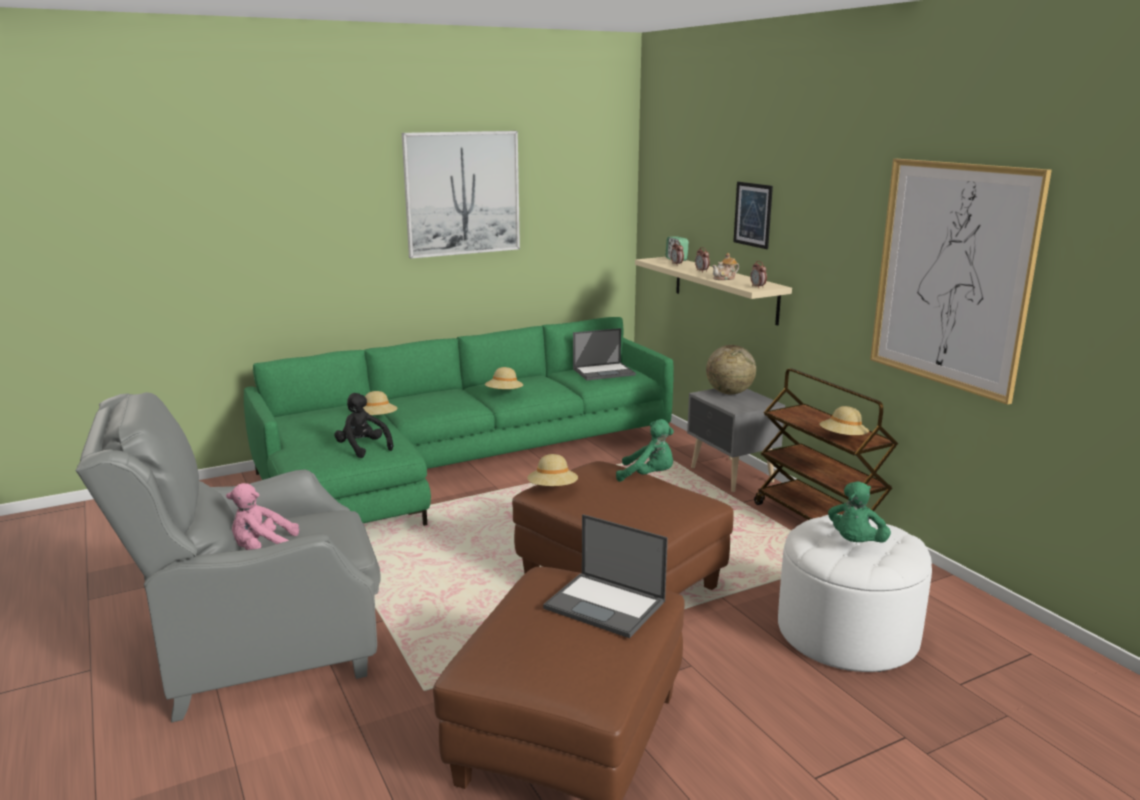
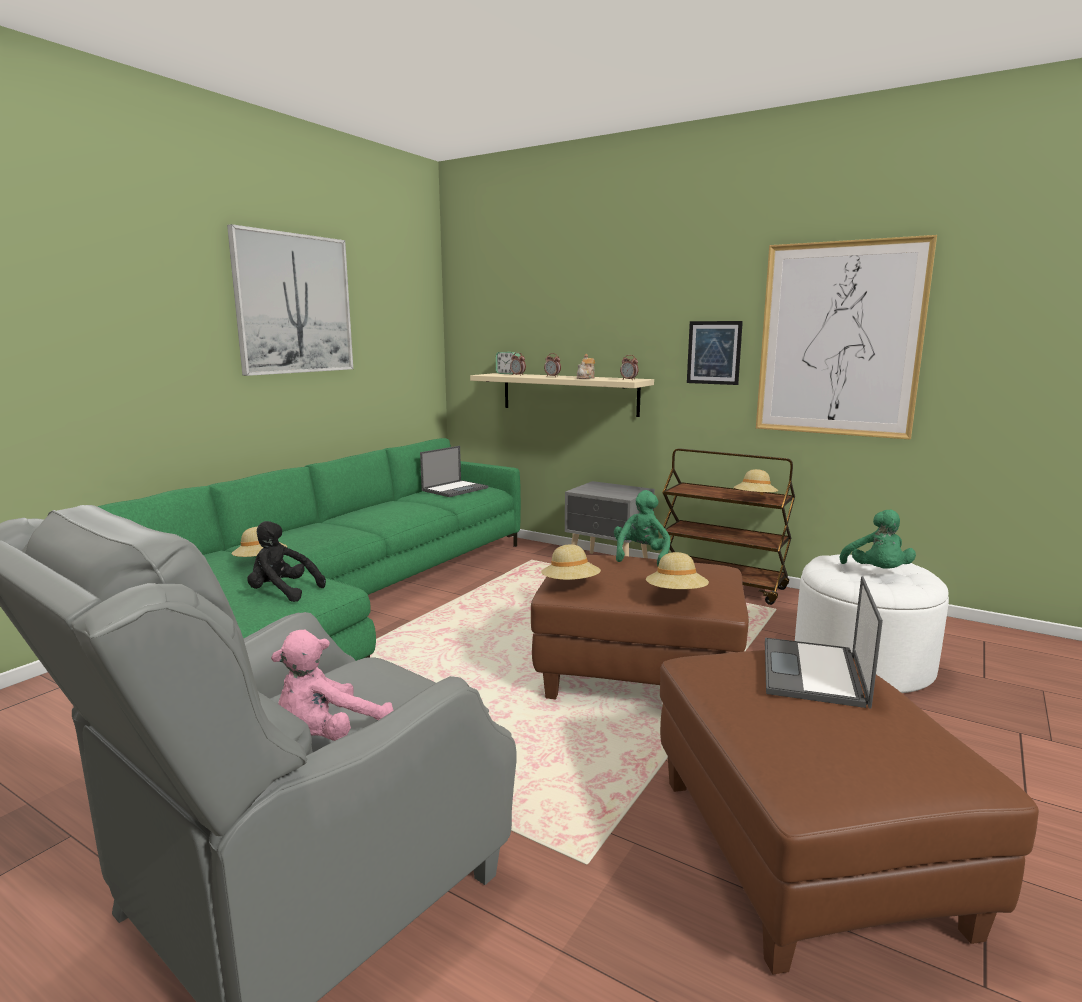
camera: 30 degrees left, 5 degrees down
(504, 393) = (382, 517): beige hat -> beige hat (676, 595)
(606, 605) = (814, 673): laptop -> laptop turned 105 degrees clockwise
(648, 476) = (641, 556): green plush toy -> green plush toy turned 60 degrees counterclockwise
(729, 393) = (597, 487): globe -> none
(753, 214) = (600, 318): picture -> picture (714, 352)

